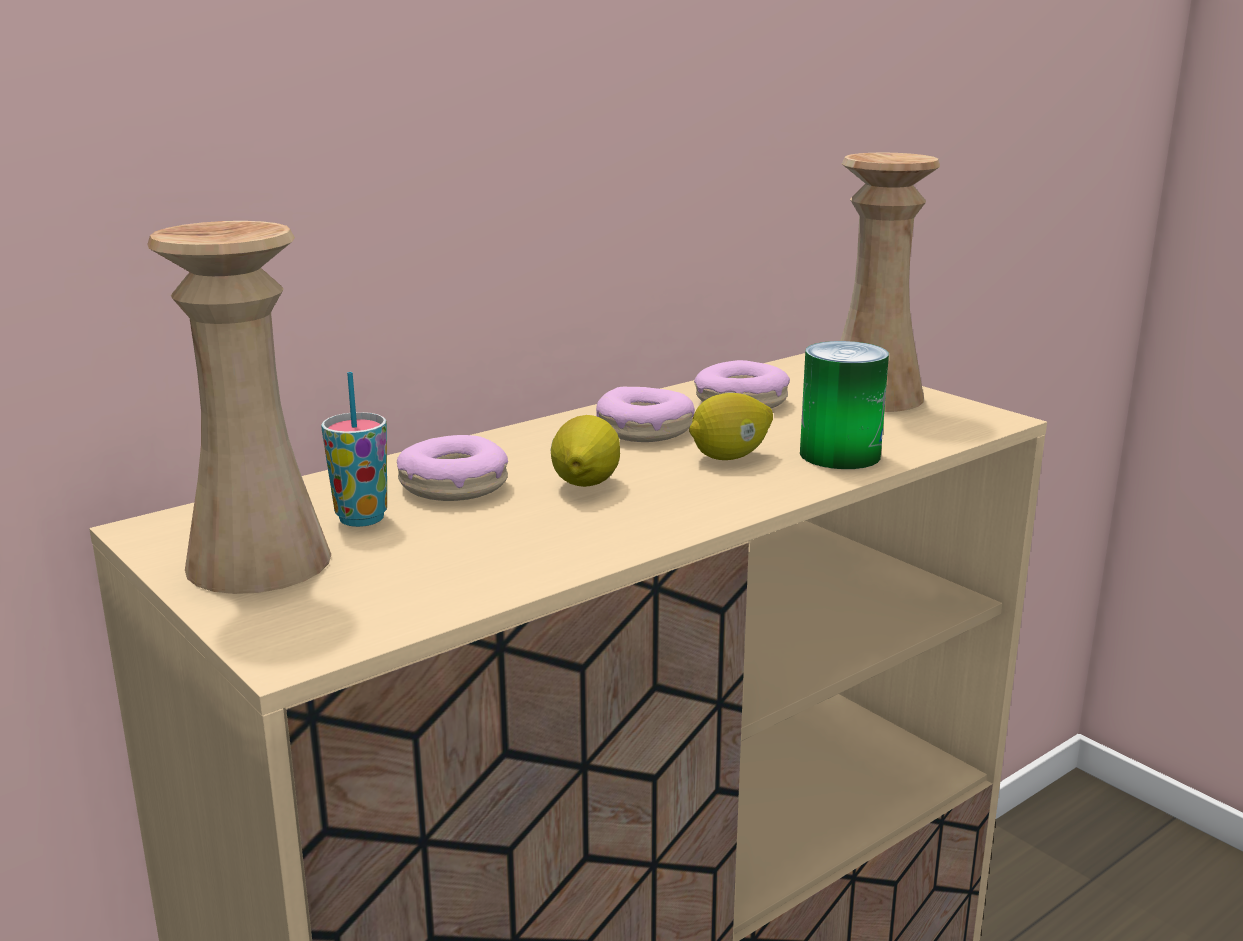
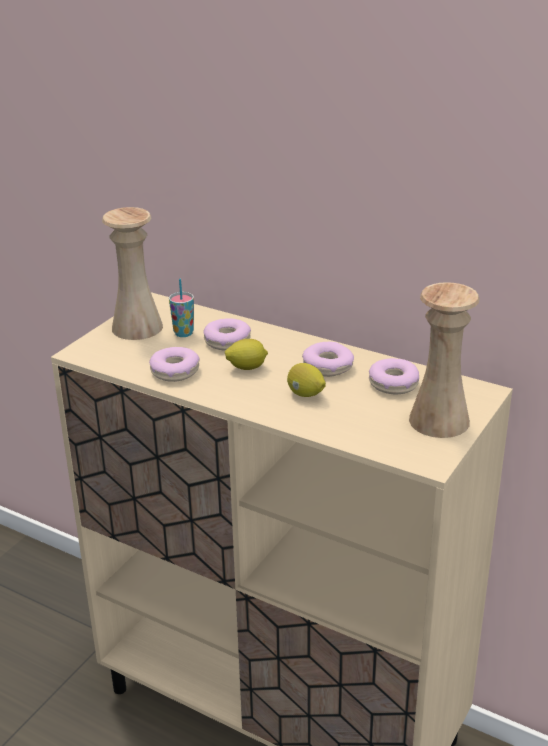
camera: 70 degrees right, 10 degrees up
(528, 548) = (175, 371): none -> donut
(840, 455) = (330, 422): can -> none

